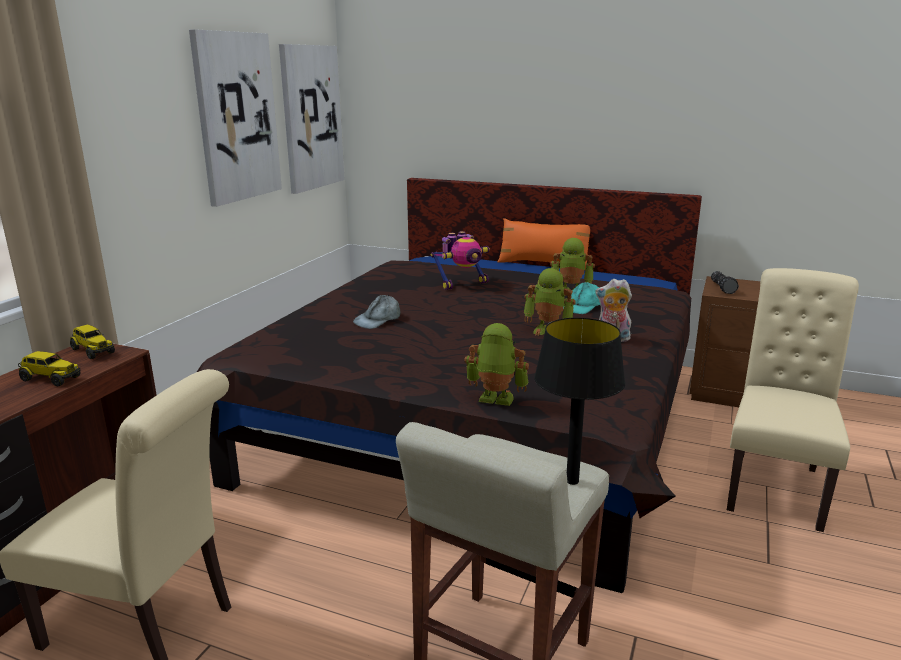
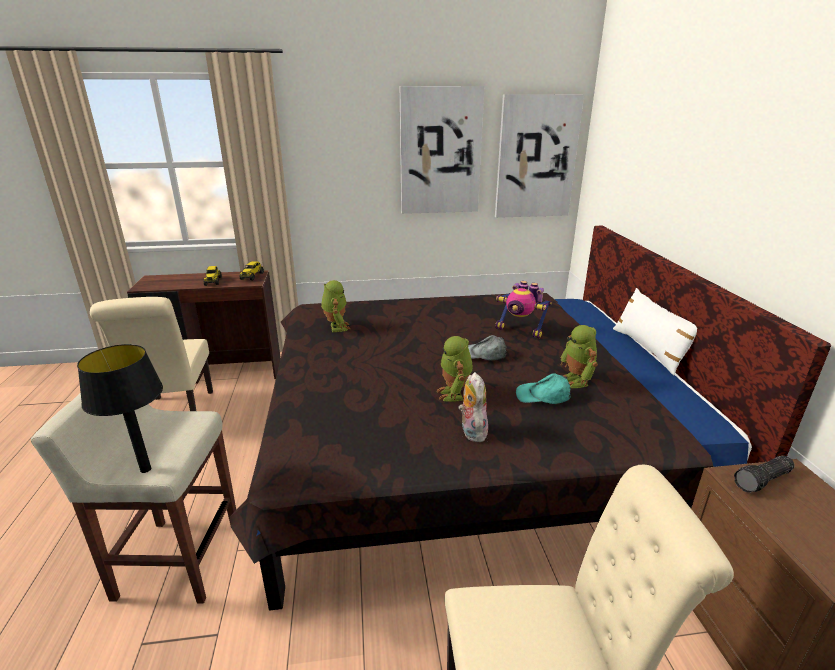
camera: 60 degrees right, 5 degrees up
(378, 320) = (402, 325): grey cap -> grey cap (483, 354)
(495, 400) = (288, 407): toy robot -> toy robot (336, 327)
(543, 264) = (648, 349): orange pillow -> white pillow

